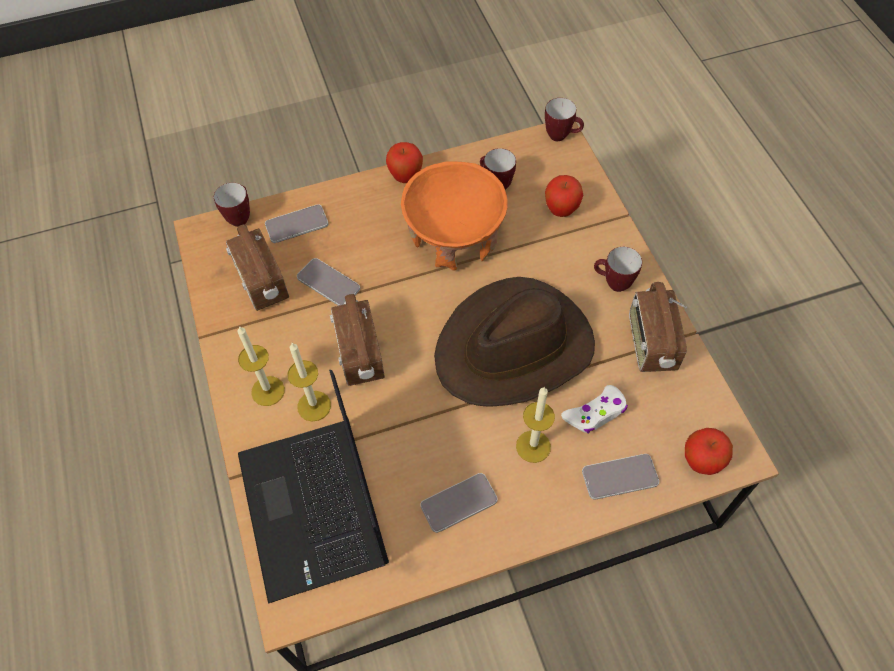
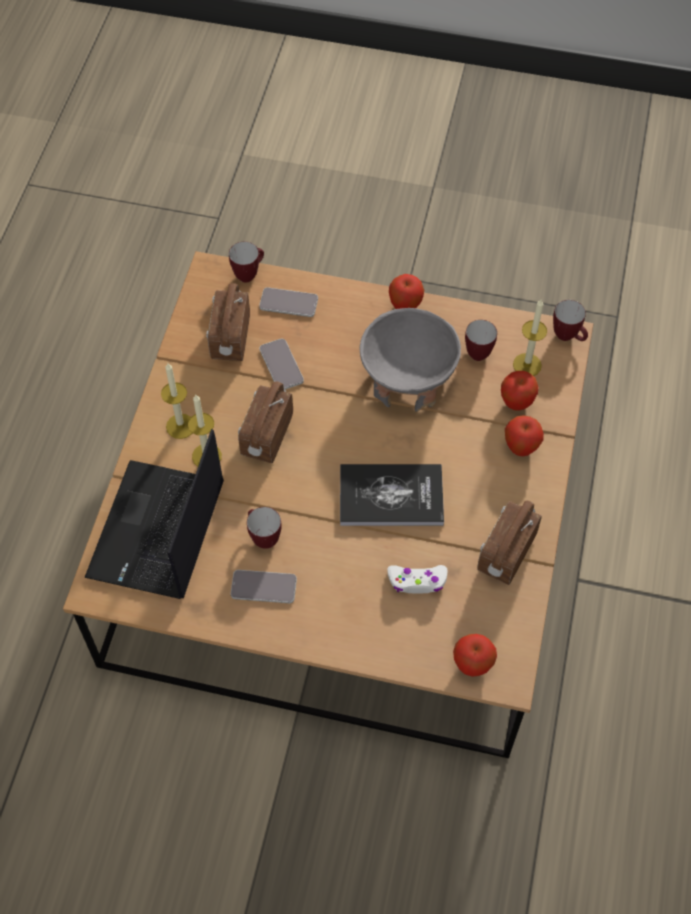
camera: 30 degrees right, 0 degrees up
(454, 239) = (407, 381): orange bowl -> grey bowl
(514, 348) = (391, 496): brown hat -> book
(533, 446) = (349, 578): candle -> candle (527, 365)
(593, 246) = (521, 448): none -> apple
(612, 283) = (512, 488): mug -> mug (262, 537)
(620, 477) = (399, 639): phone -> none

